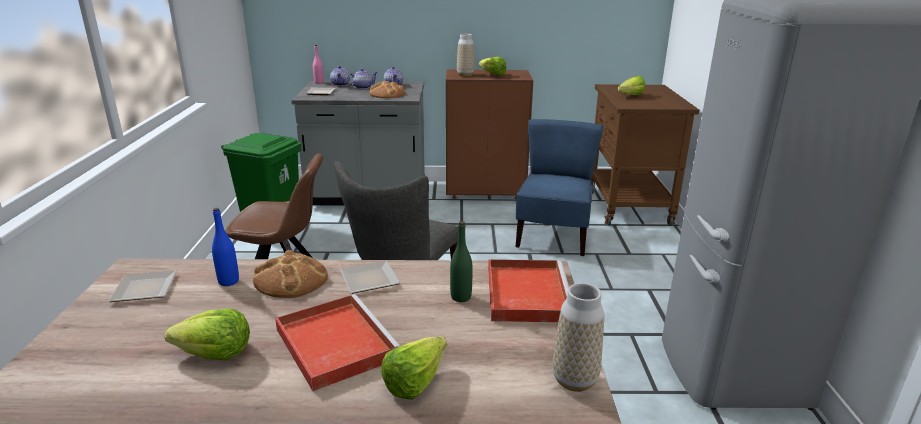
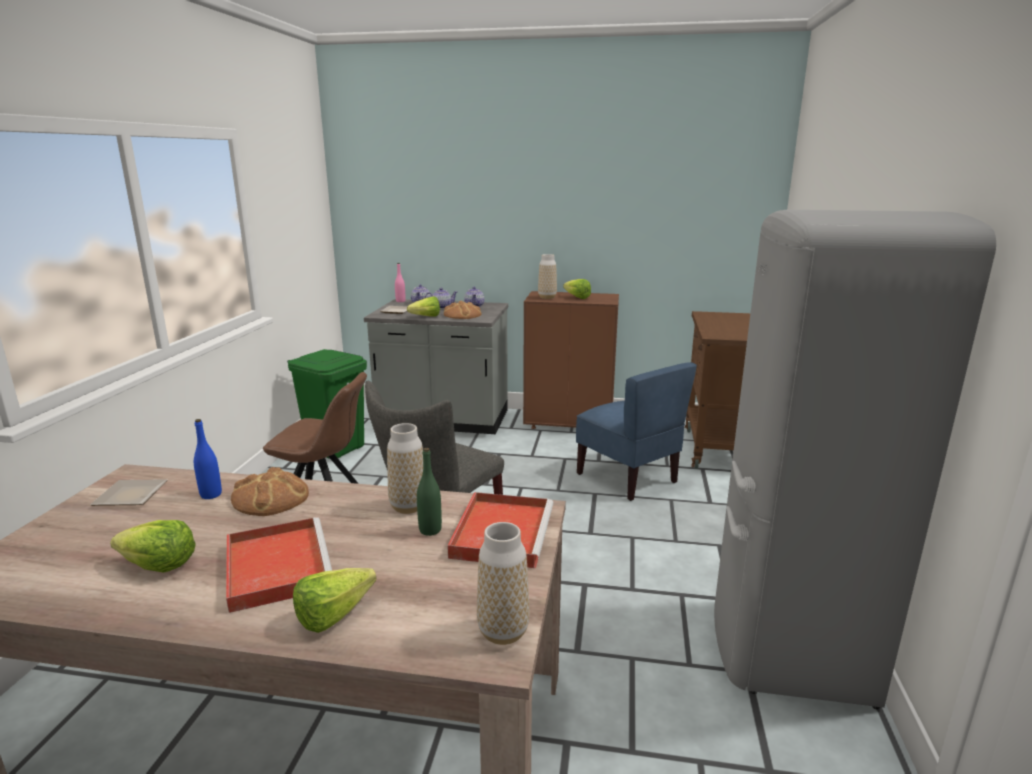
camera: 10 degrees right, 5 degrees down
(367, 279) = (345, 503): plate -> none
(429, 277) = (408, 507): none -> vase
(553, 237) = (628, 478): blue chair -> blue chair turned 120 degrees clockwise
(628, 96) = (722, 325): lettuce -> lettuce (423, 317)

